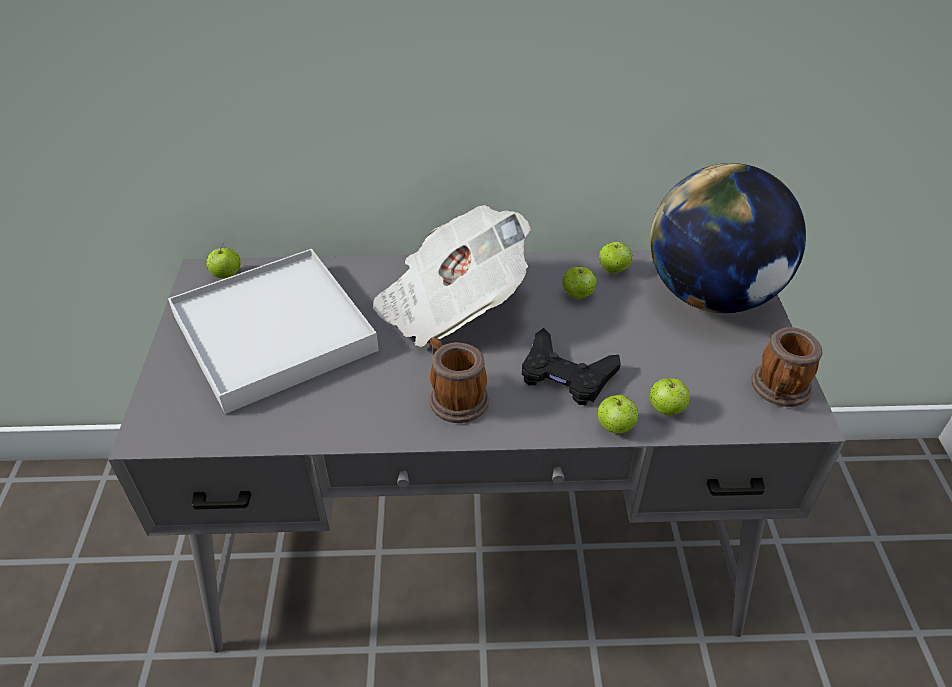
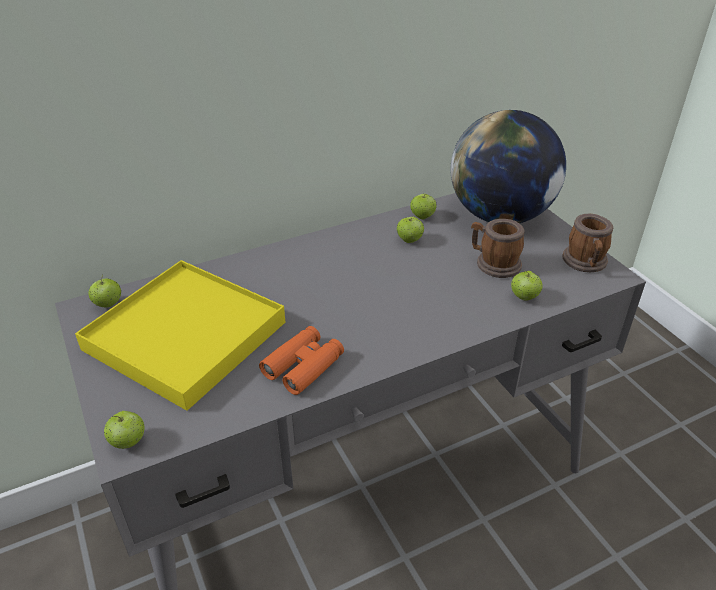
camera: 25 degrees left, 5 degrees down
(274, 333) = (186, 336): white tray -> yellow tray
(364, 406) = (303, 366): none -> orange binoculars
(450, 305) = (319, 274): newspaper -> none
(454, 397) = (369, 336): mug -> mug (493, 263)
(566, 374) = (440, 296): black game controller -> none
(615, 427) = (499, 319): apple -> apple (128, 442)

